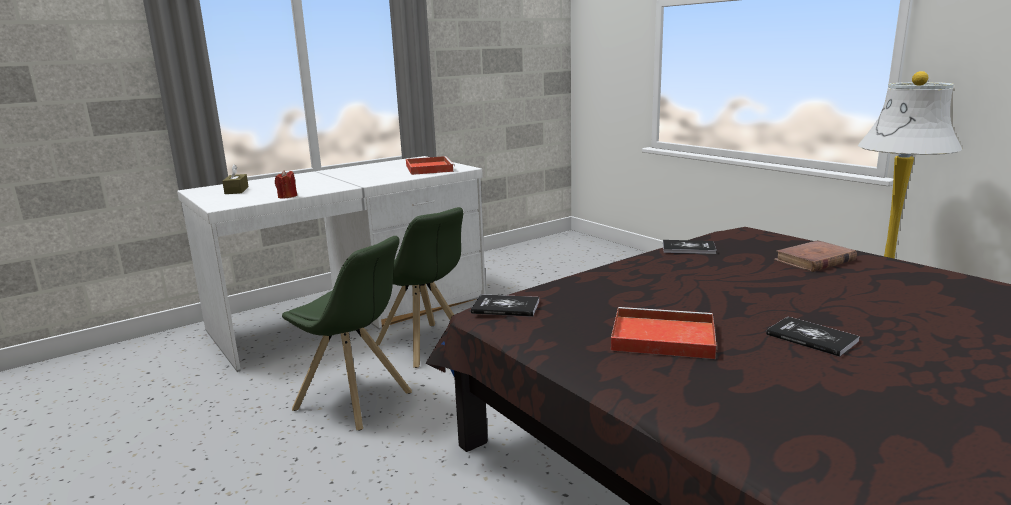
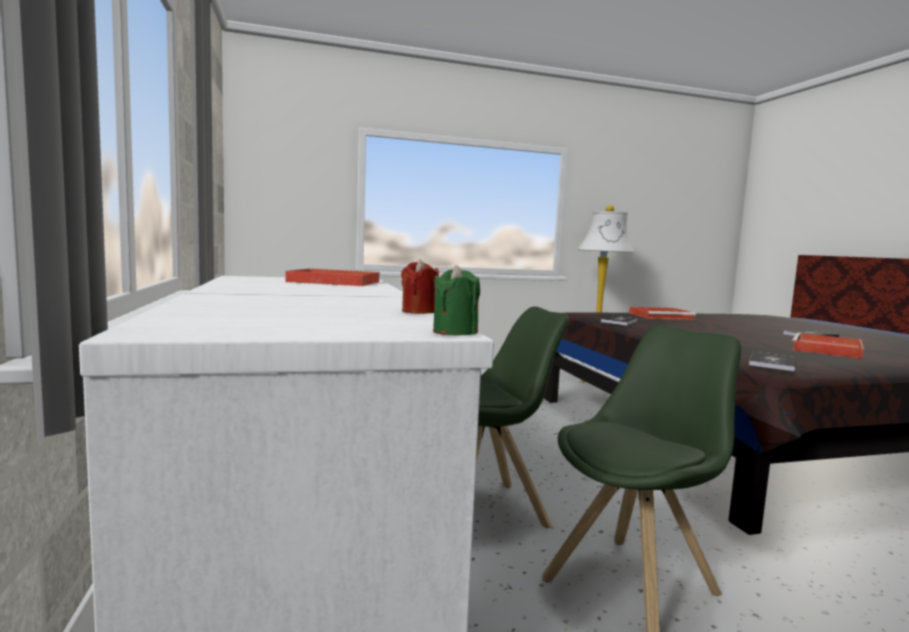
camera: 70 degrees left, 10 degrees down
(222, 207) = (455, 332): none -> green candle
(236, 190) = (268, 319): brown tissue box -> none
(814, 260) = (661, 316): brown book -> red tray

